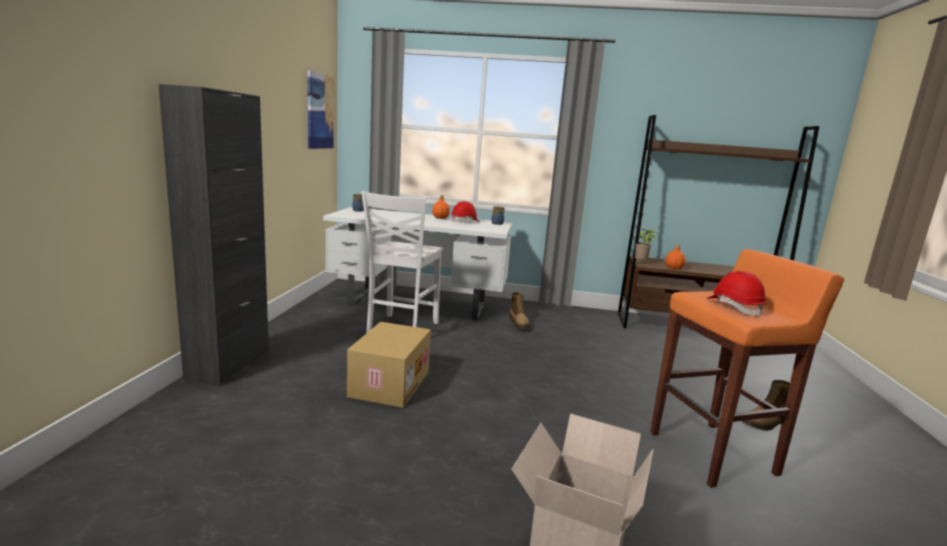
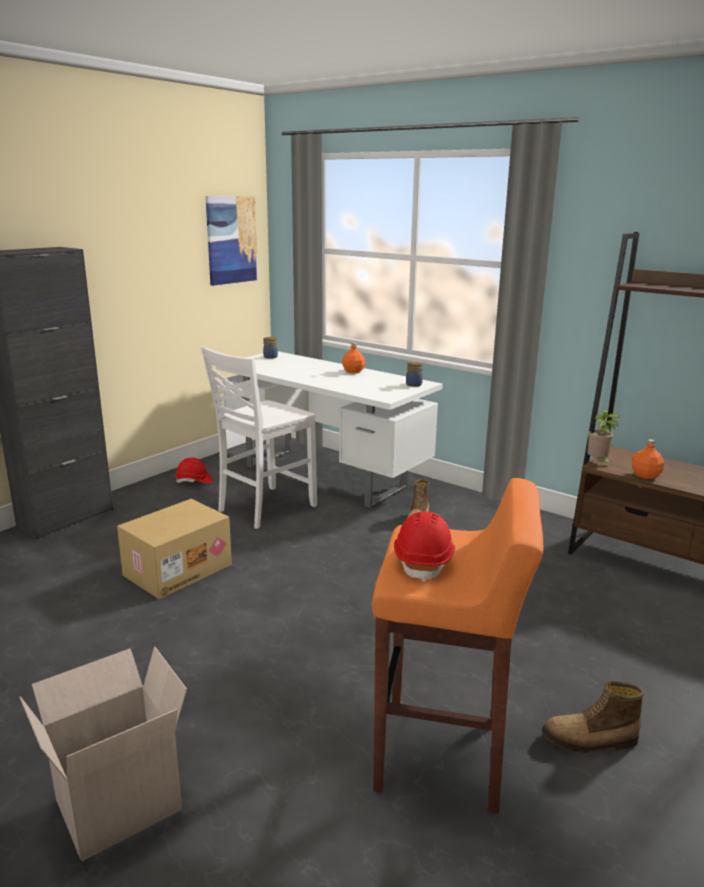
camera: 30 degrees right, 5 degrees up
(465, 221) = (374, 379): red hard hat -> red hard hat (194, 481)

